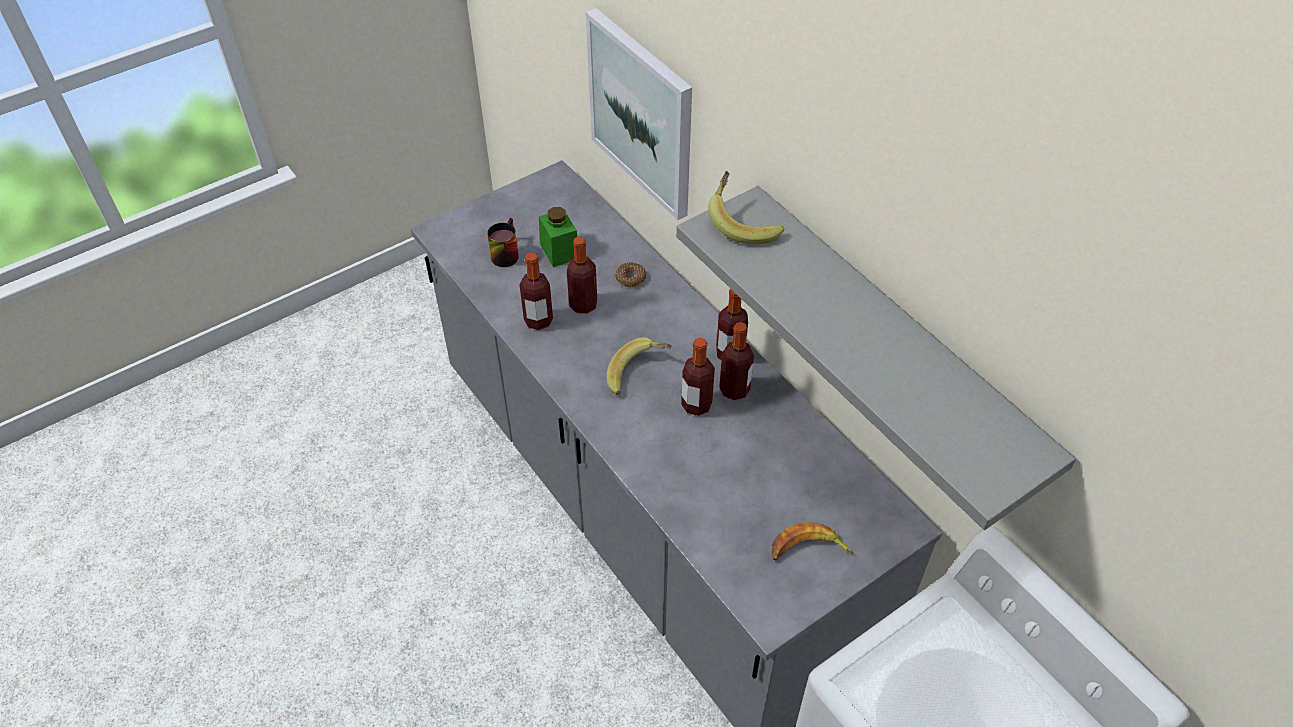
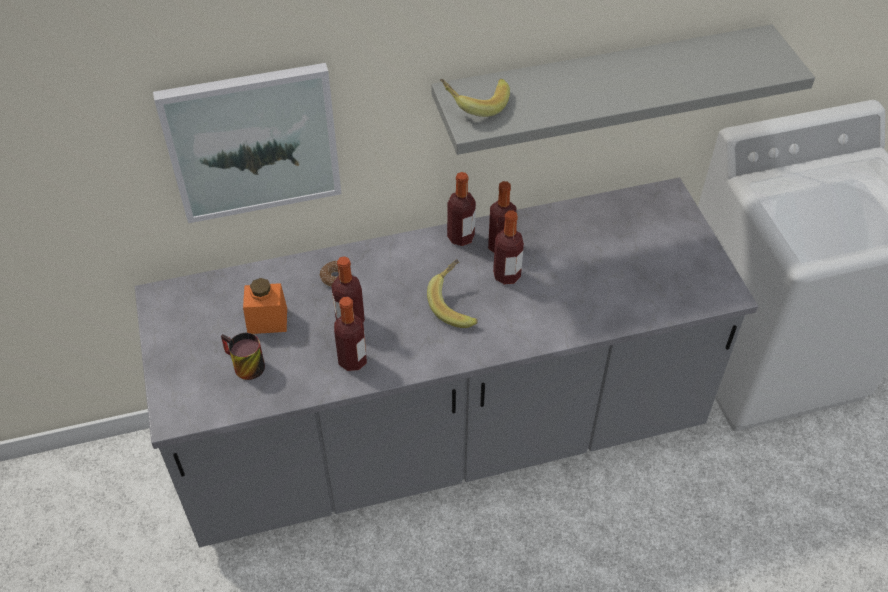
camera: 70 degrees left, 0 degrees up
(559, 251) = (267, 321): green jar -> orange jar
(807, 549) = (672, 253): banana -> none

